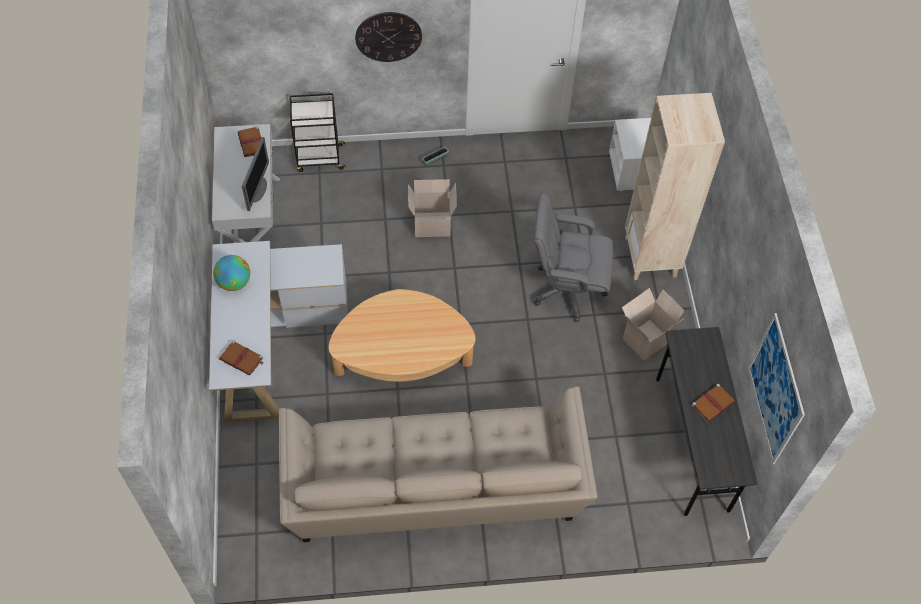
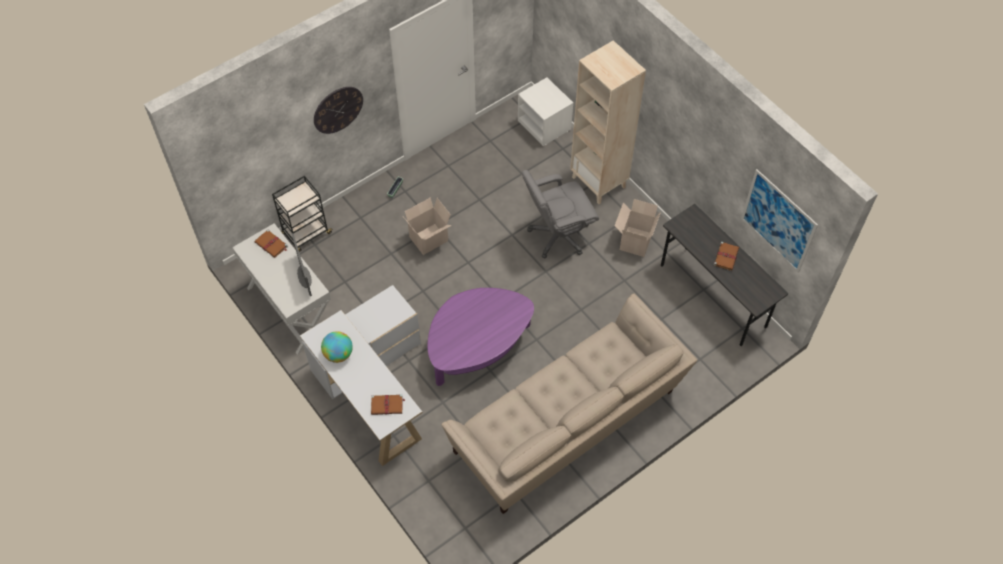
camera: 30 degrees left, 0 degrees up
(402, 358) = (478, 347): beige coffee table -> purple coffee table

